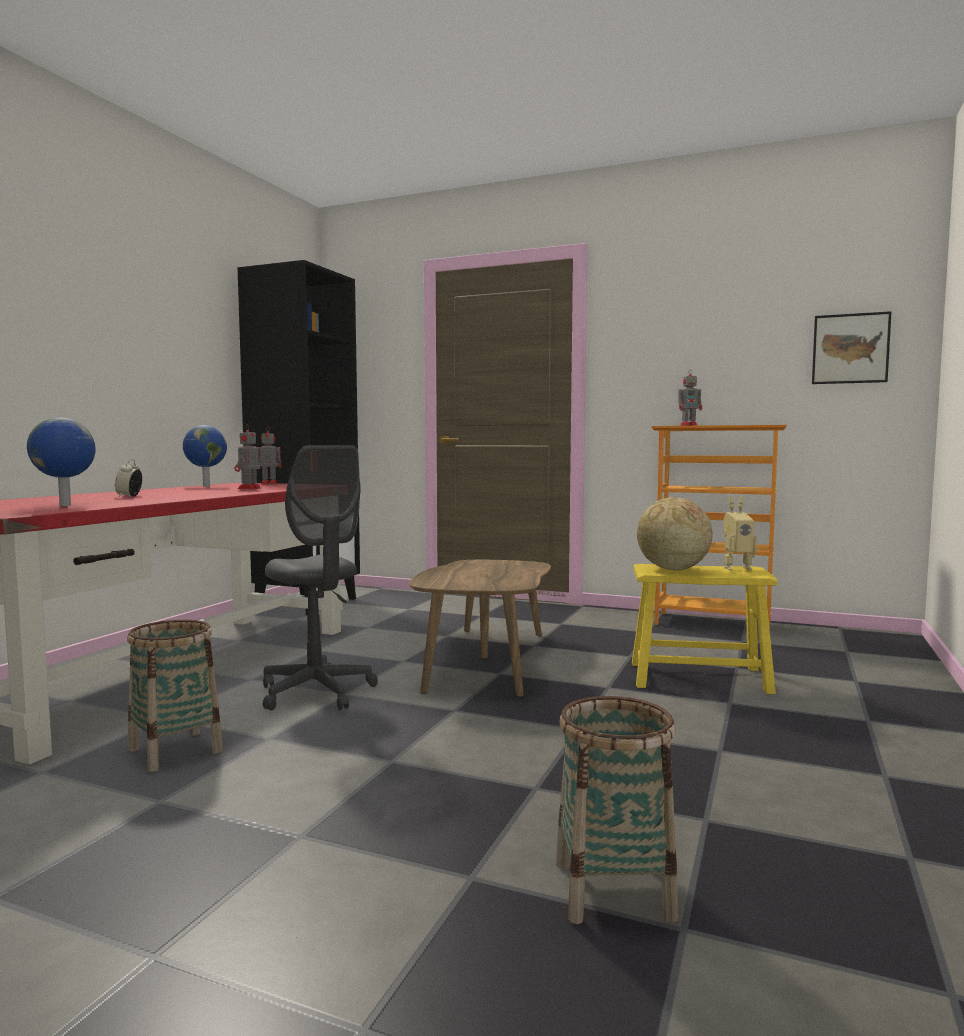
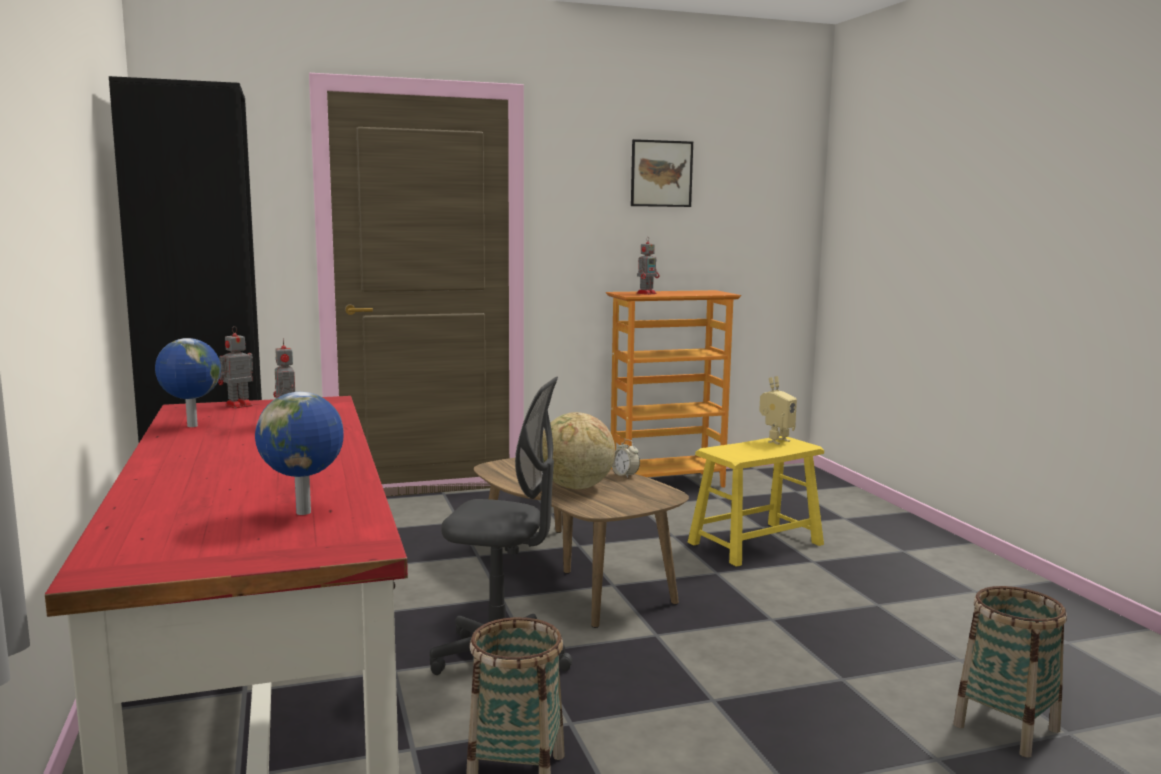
camera: 40 degrees left, 5 degrees up
(129, 496) = (246, 472): alarm clock -> alarm clock (625, 475)
(672, 569) = (742, 451): globe -> globe (575, 487)
(850, 348) = (762, 219): picture -> picture (661, 173)

